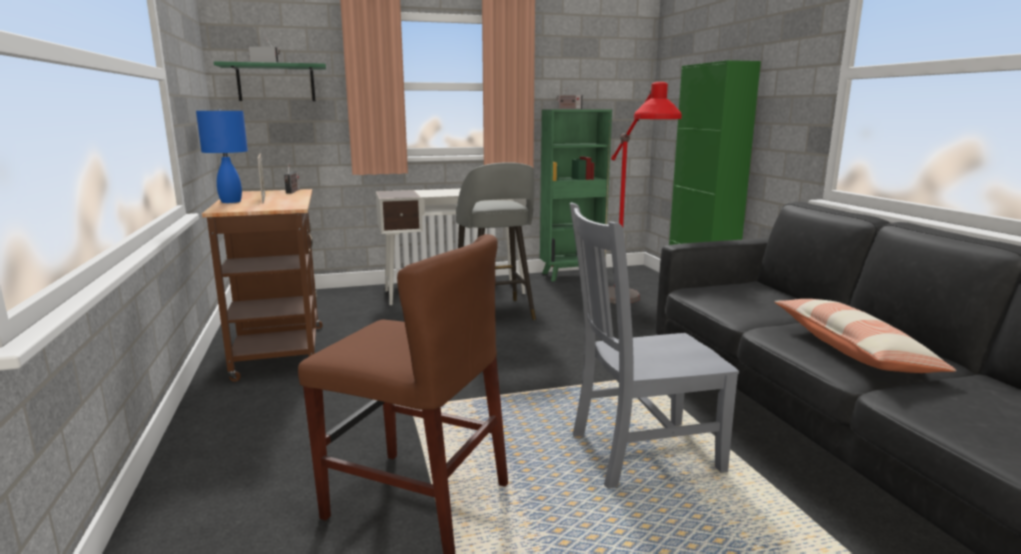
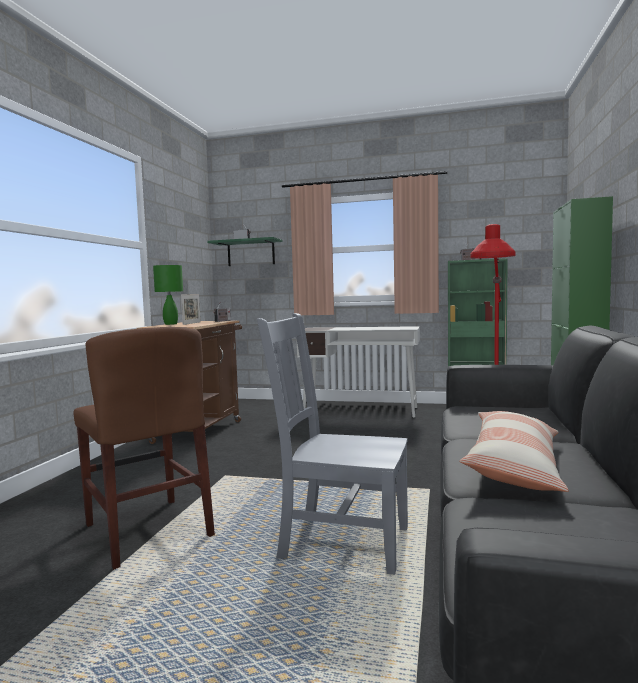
camera: 30 degrees right, 10 degrees down
(231, 201) = (171, 324): blue table lamp -> green table lamp
(495, 313) = (369, 427): grey stool -> none

